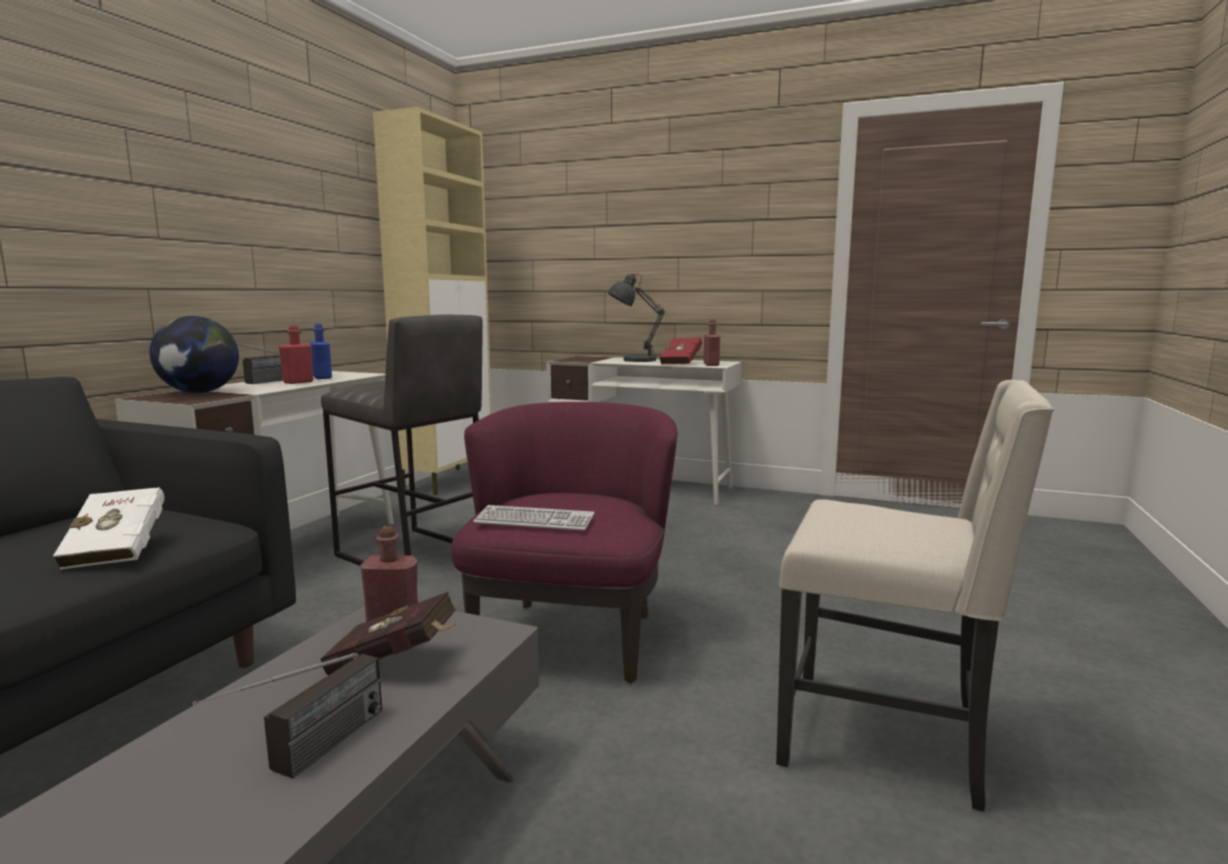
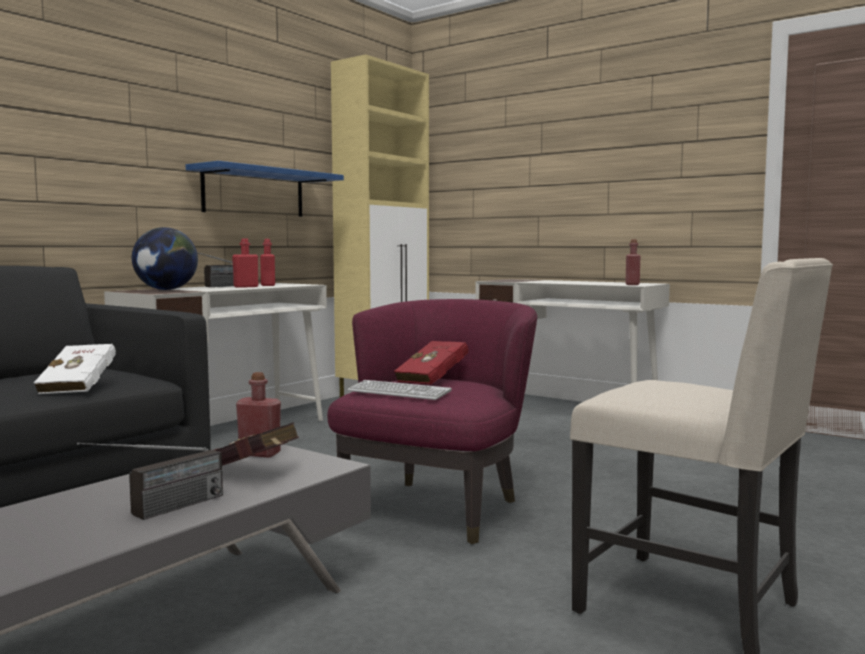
camera: 15 degrees right, 5 degrees down
(294, 267) = (254, 193): none -> blue shelf
(322, 377) = (268, 285): blue bottle -> red bottle
(412, 555) = (328, 443): grey stool -> none
(635, 360) = (560, 281): grey table lamp -> none
(682, 363) = (605, 283): red book -> red book (434, 380)

